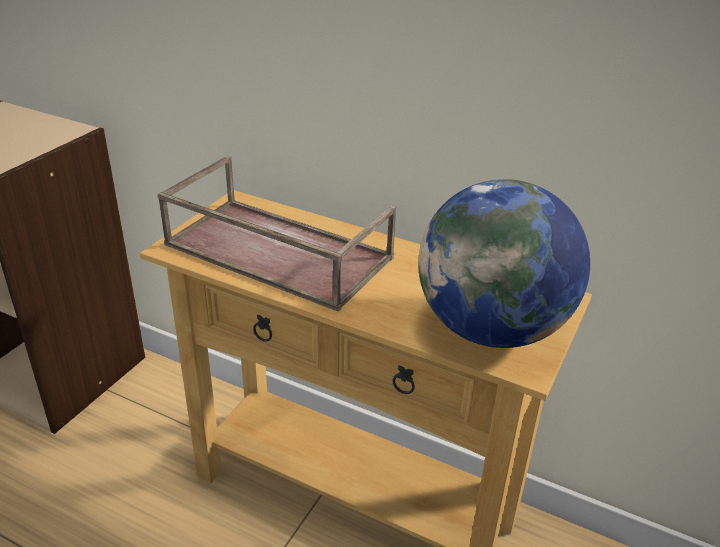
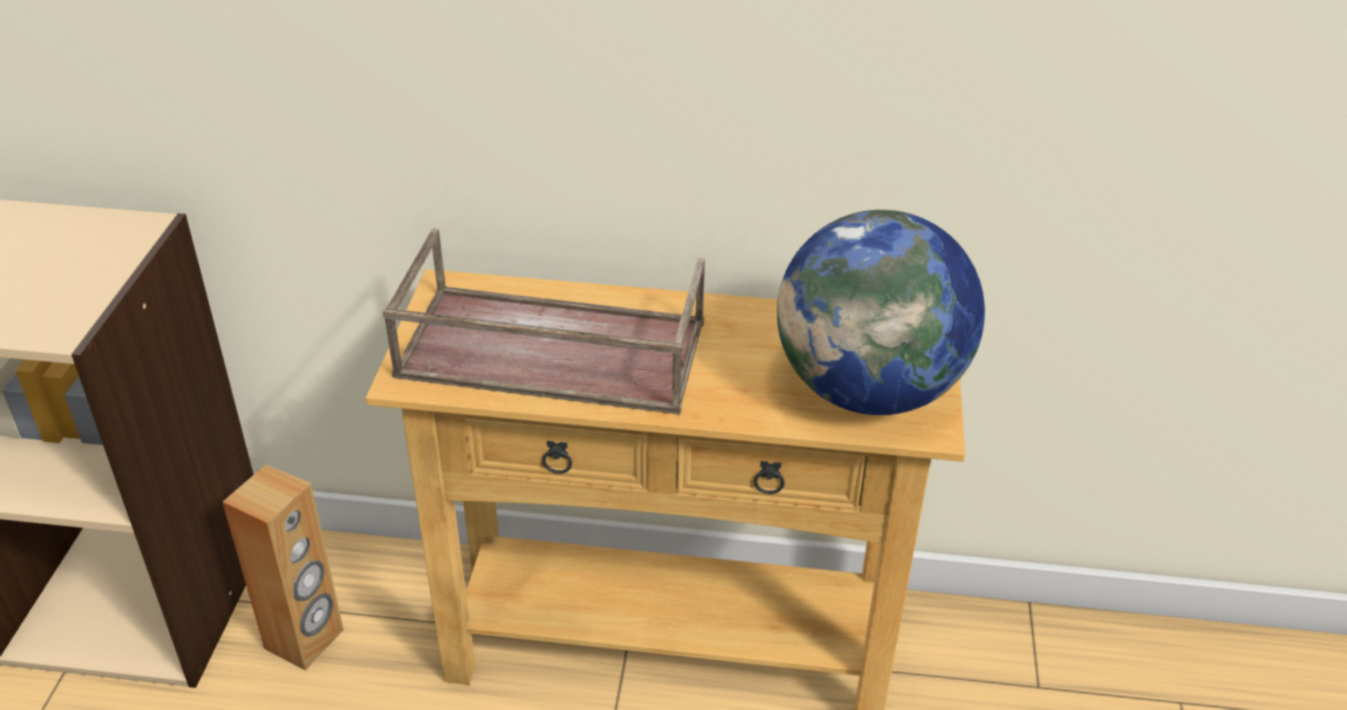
camera: 20 degrees left, 5 degrees up
(130, 424) = (305, 639): none -> brown speaker

